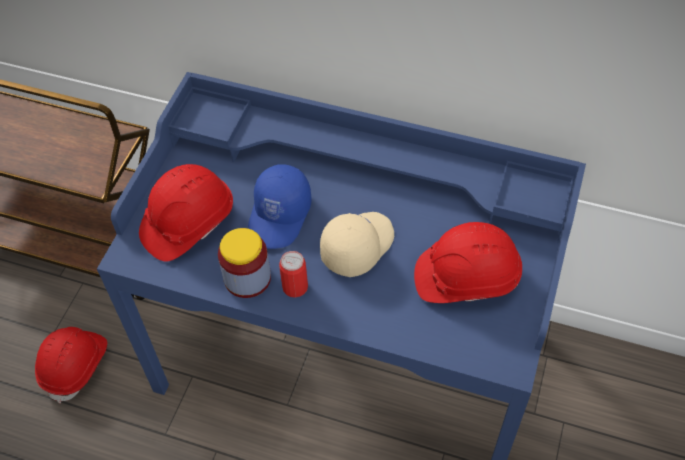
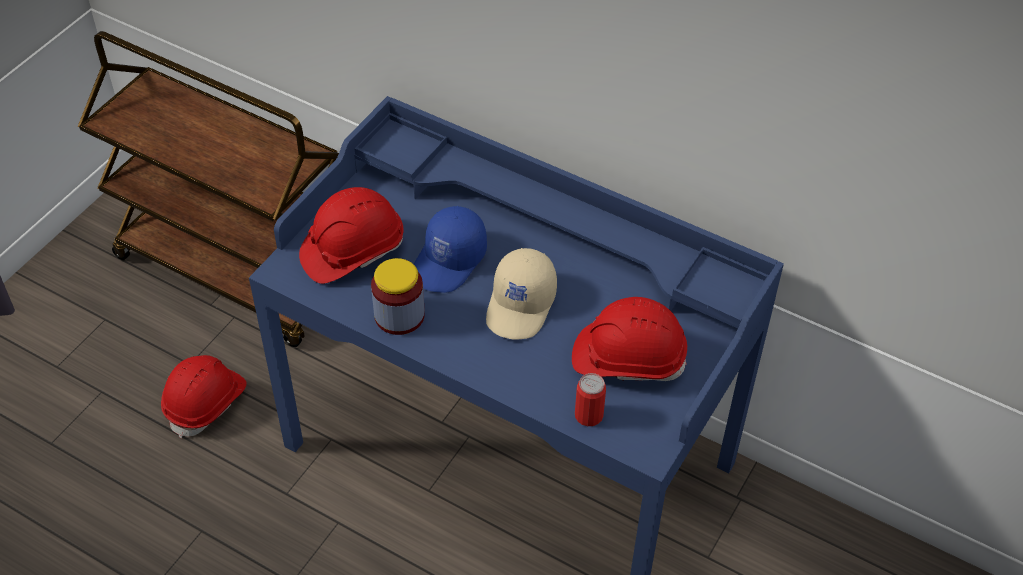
camera: 10 degrees right, 5 degrees down
(295, 287) = (446, 333): can -> can (589, 415)
(356, 245) = (521, 305): beige cap -> beige cap turned 150 degrees clockwise

